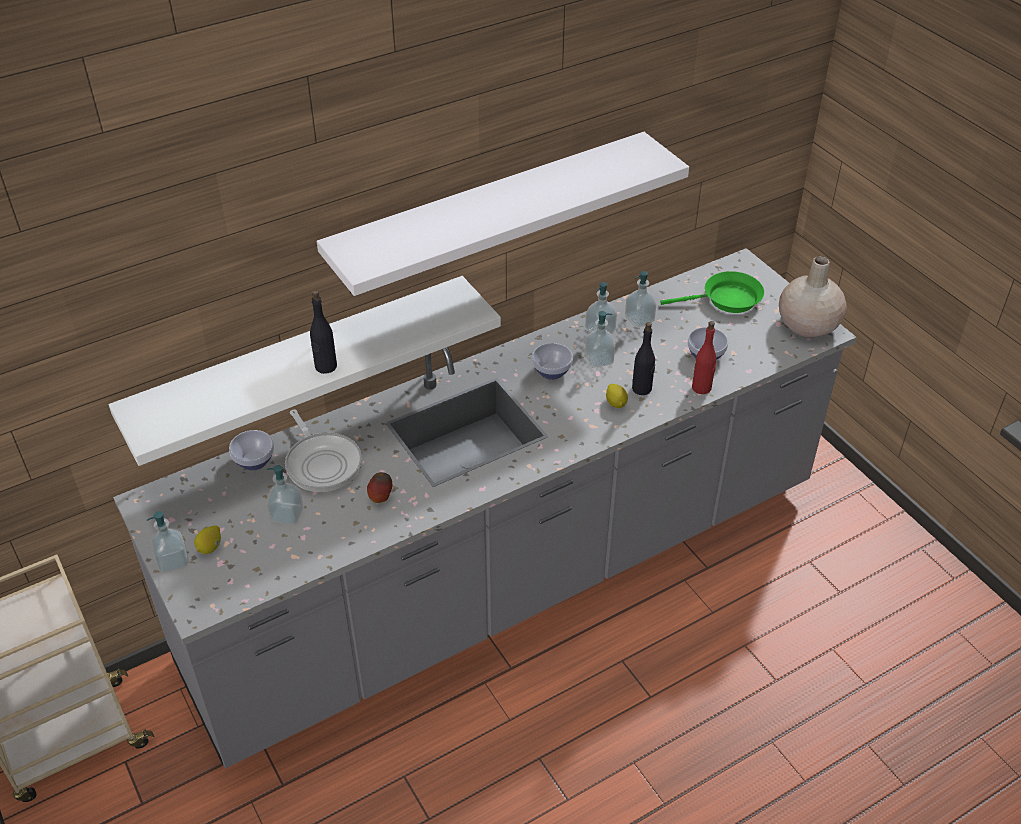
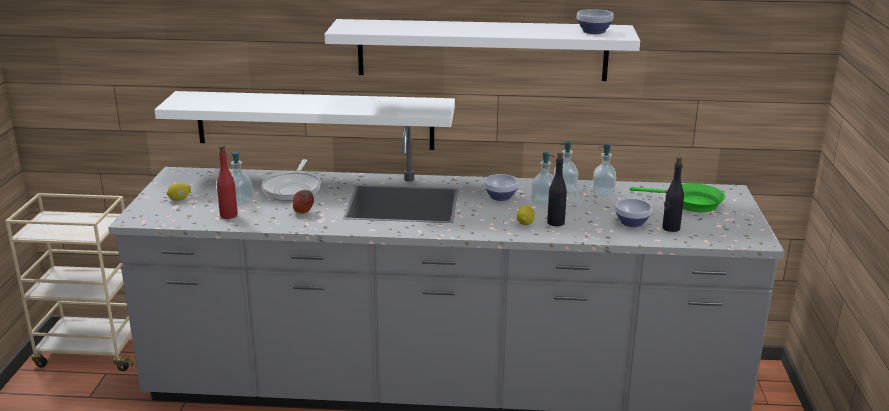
camera: 35 degrees right, 20 degrees down
(173, 561) = (153, 198): soap dispenser -> none
(253, 461) = (256, 176): bowl -> bowl (593, 31)
(325, 366) = (309, 107): black bottle -> black bottle (670, 228)
(702, 388) = (605, 236): red bottle -> red bottle (229, 215)
(807, 325) = (744, 233): beige vase -> none

